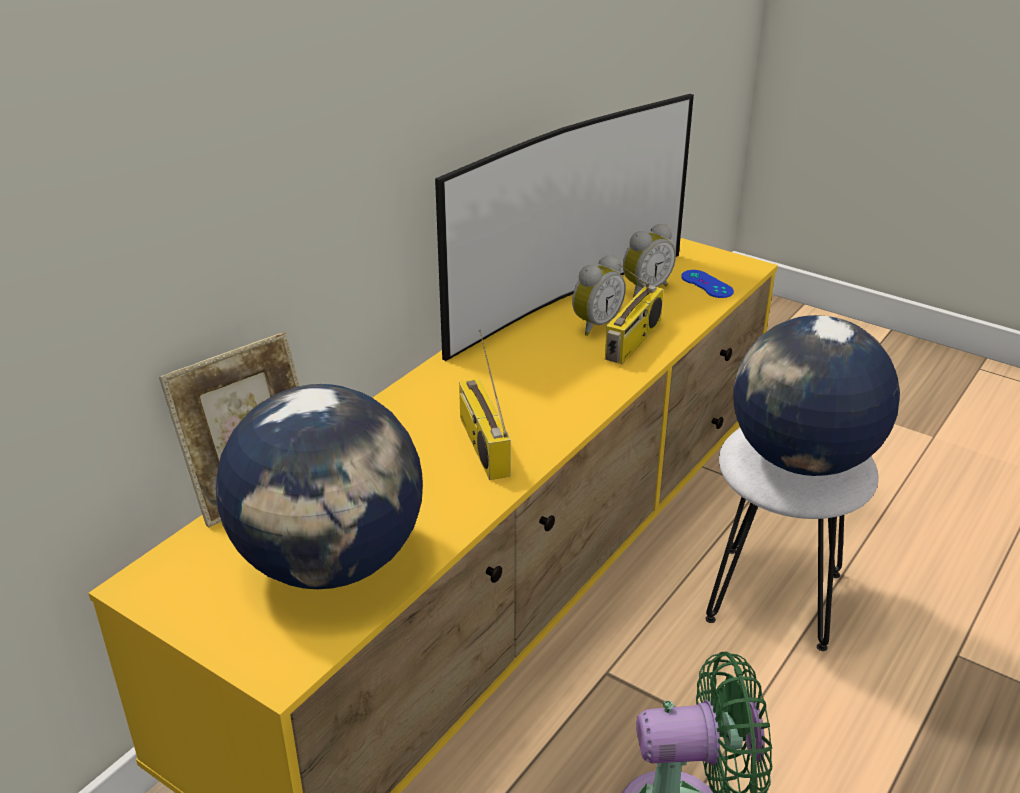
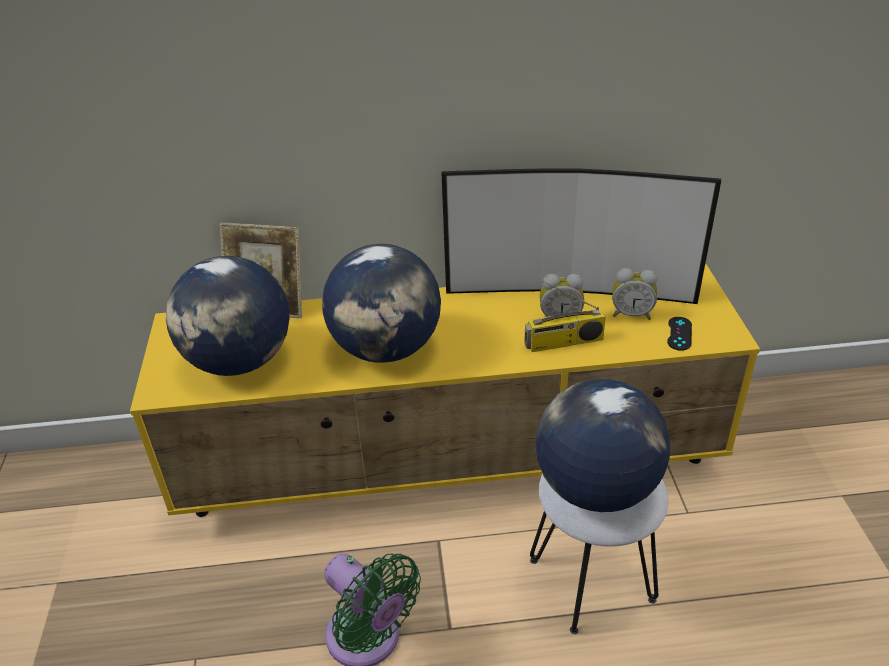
camera: 50 degrees right, 5 degrees up
(481, 444) = (386, 349): radio -> globe
(707, 284) = (679, 333): blue game controller -> black game controller

